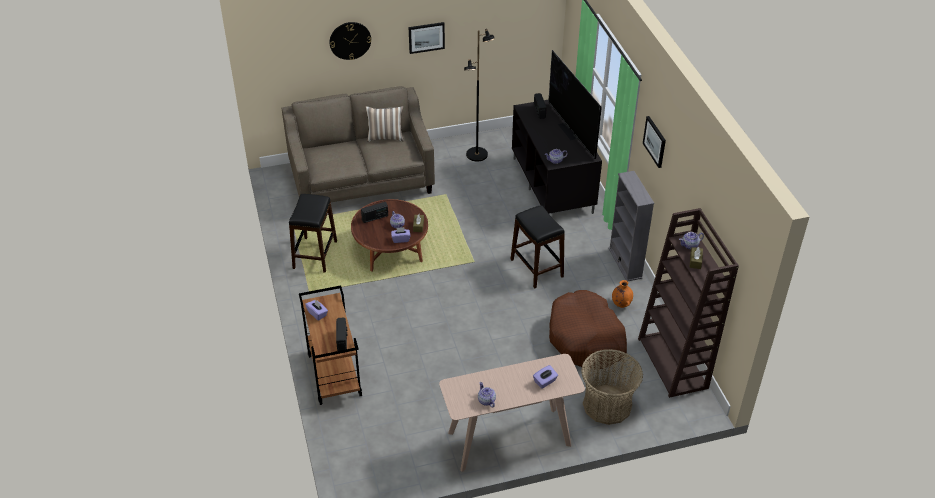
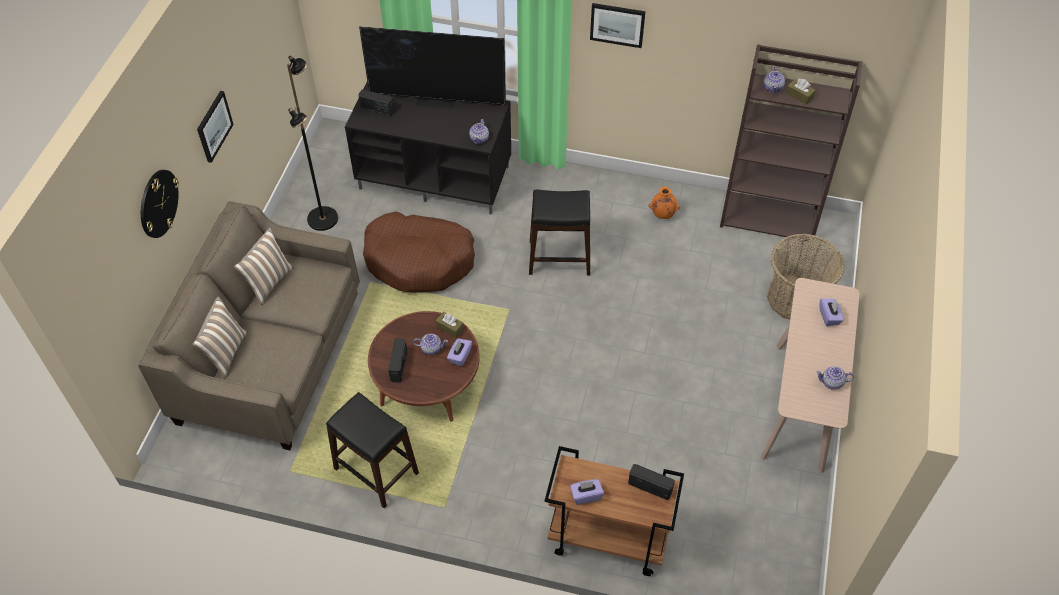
camera: 60 degrees left, 10 degrees up
(326, 144) = (226, 353): none -> pillow
(586, 339) = (694, 269): brown dog bed -> brown dog bed (419, 260)
(625, 263) = (604, 180): grey bookcase -> none

